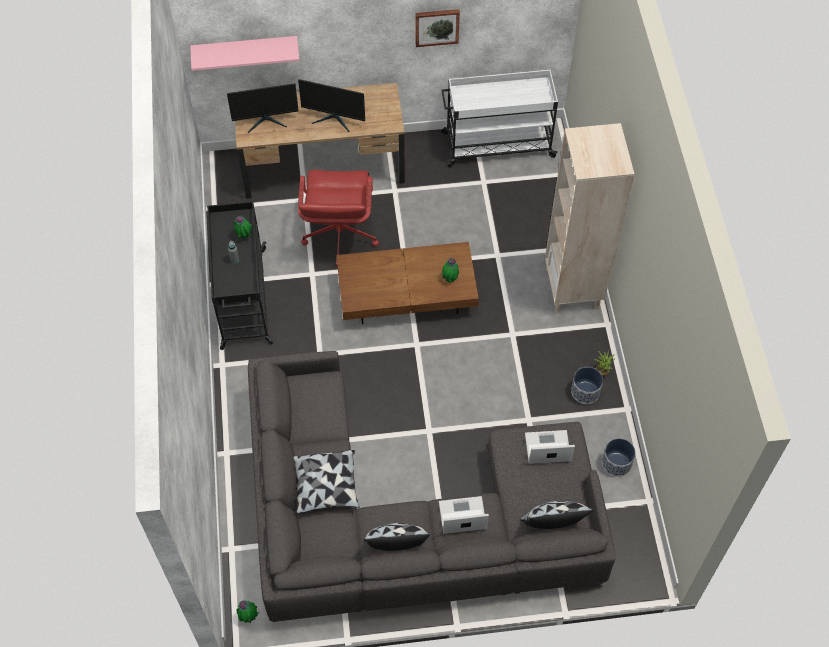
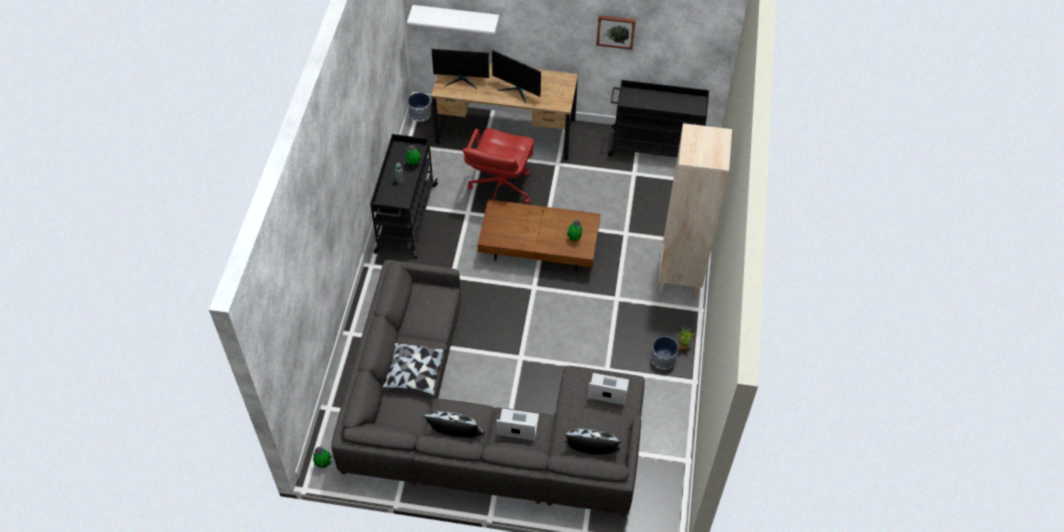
camera: 15 degrees right, 5 degrees down
(245, 50) = (456, 18): pink shelf -> white shelf
(496, 145) = (655, 147): white cart -> black cart
(616, 463) = (670, 423): planter -> planter (420, 114)

